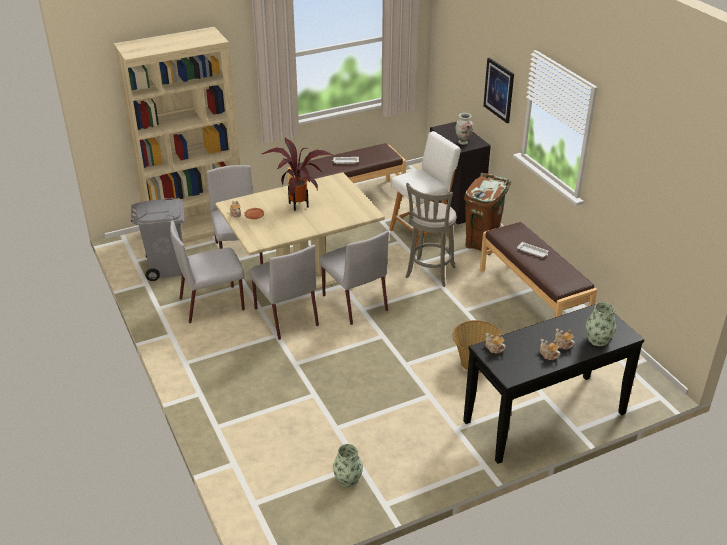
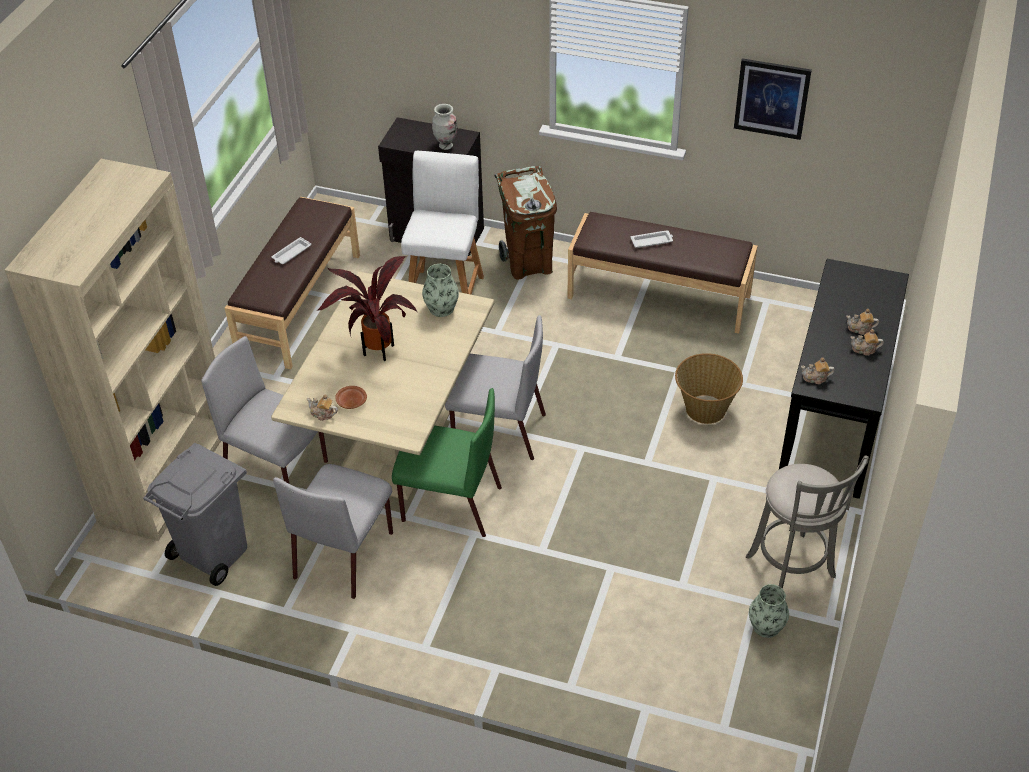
camera: 45 degrees left, 10 degrees up
(285, 316) = (449, 504): grey chair -> green chair
(429, 274) = (525, 339): grey stool -> grey stool (792, 570)
(499, 90) = (480, 55): picture -> picture (772, 98)
(598, 339) = (878, 302): vase -> vase (441, 308)

